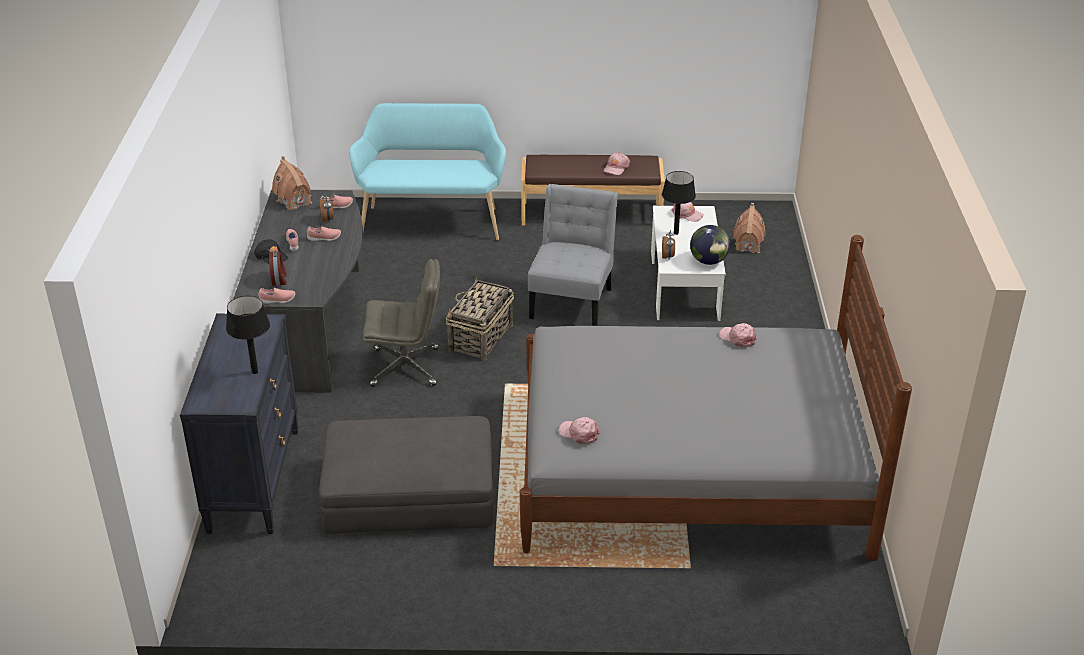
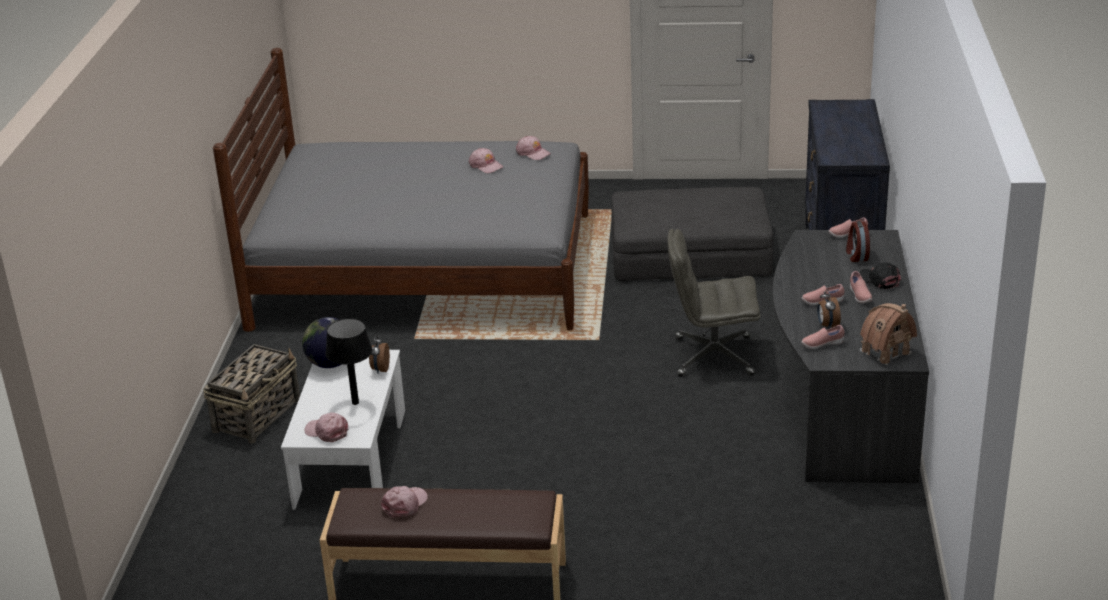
camera: 175 degrees left, 5 degrees down
(255, 372) = (824, 124): black table lamp -> none
(432, 220) = (711, 572): turquoise bench -> none
(480, 338) = (627, 388): basket -> basket (257, 415)
(572, 300) = (506, 436): grey chair -> none
(738, 338) = (356, 220): pink cap -> pink cap (485, 165)
(747, 245) = (230, 520): toy house -> none

